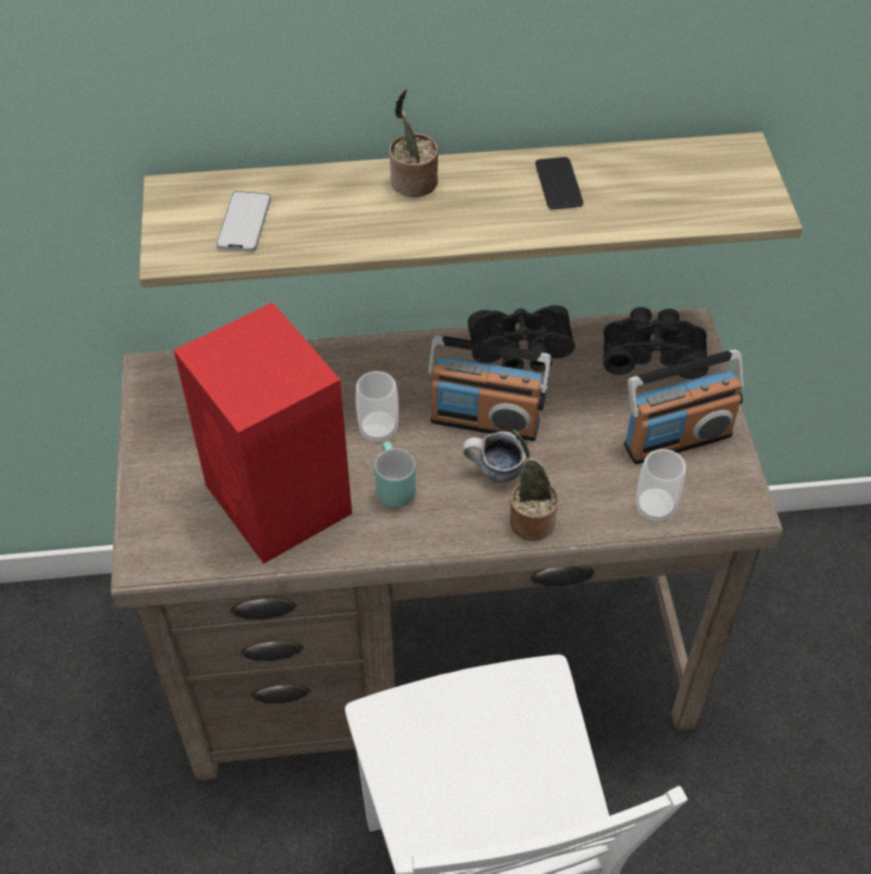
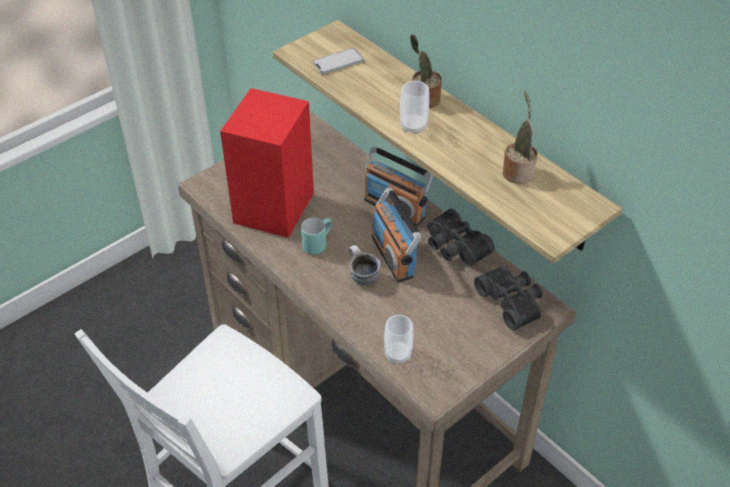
camera: 55 degrees right, 5 degrees down
(378, 430) = (348, 220): cup -> cup (413, 126)
(529, 520) = (343, 306): potted plant -> potted plant (518, 171)
(558, 184) = (481, 148): phone -> none
(676, 439) = (457, 342): radio -> radio (395, 208)

